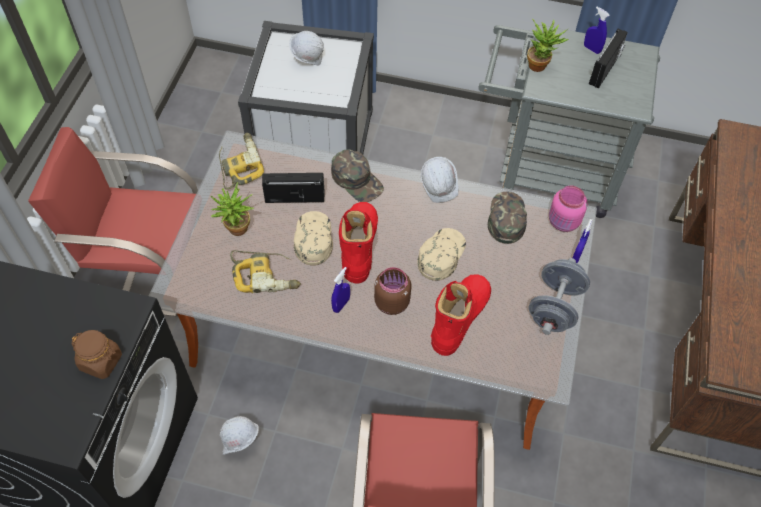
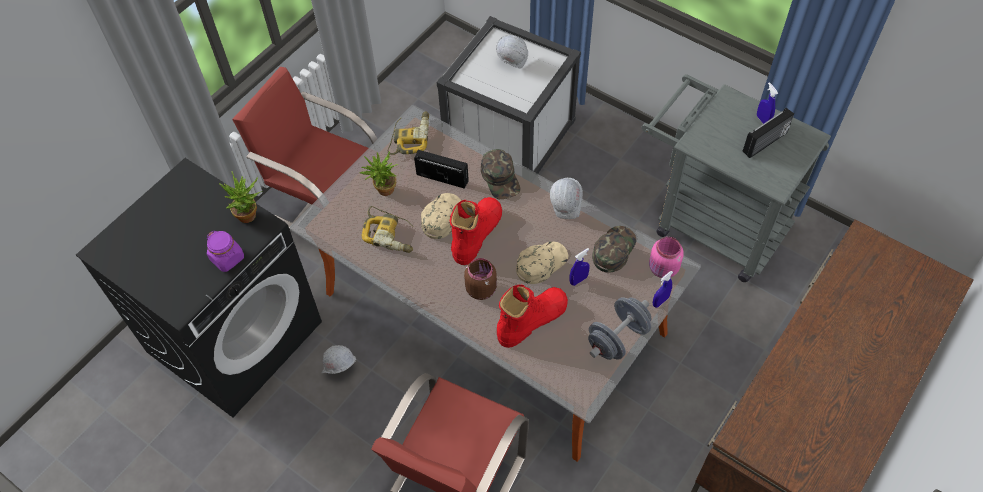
camera: 25 degrees right, 0 degrees up
(101, 361) = (227, 258): brown jar -> purple jar
(341, 304) = (439, 277): blue spray bottle -> blue spray bottle (578, 280)
(540, 65) = (705, 122): potted plant -> potted plant (251, 216)

